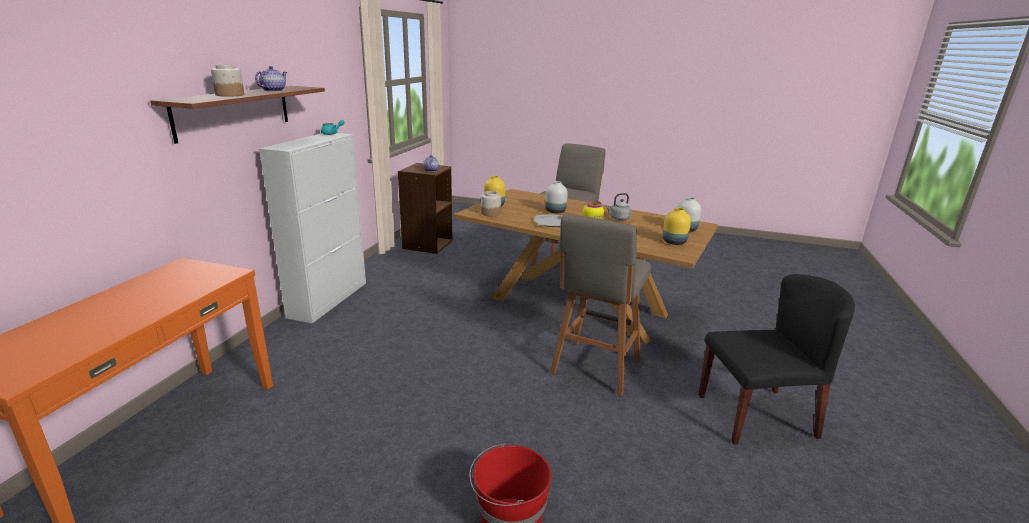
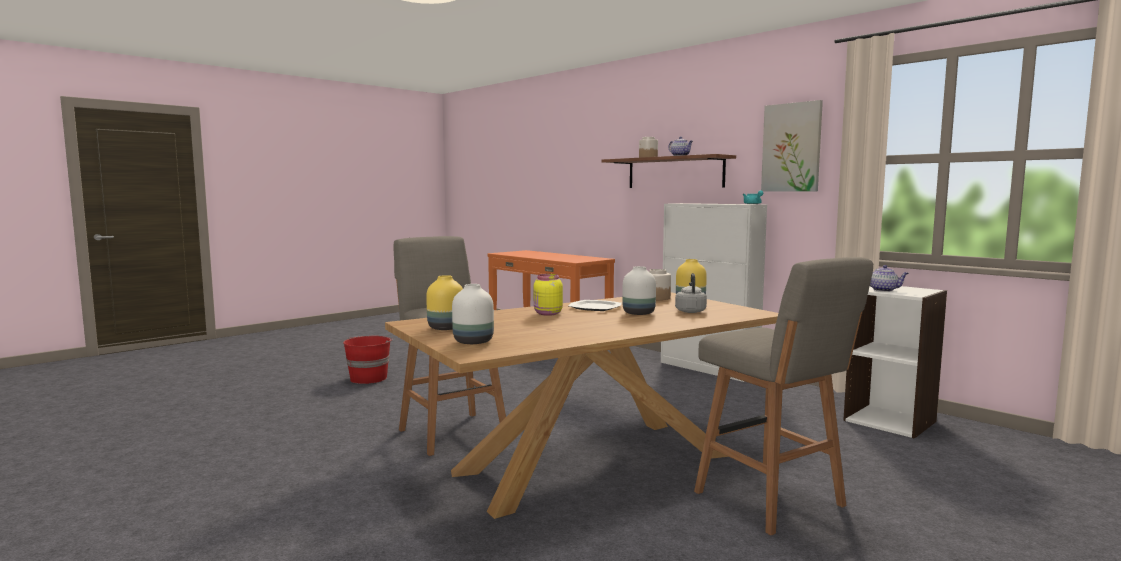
camera: 120 degrees right, 15 degrees down
(327, 77) = (791, 147): none -> picture
(427, 244) = (890, 421): brown bookcase -> white bookcase
(618, 218) = (570, 327): grey kettle -> grey kettle (690, 311)
(757, 415) = (264, 474): black chair -> none

